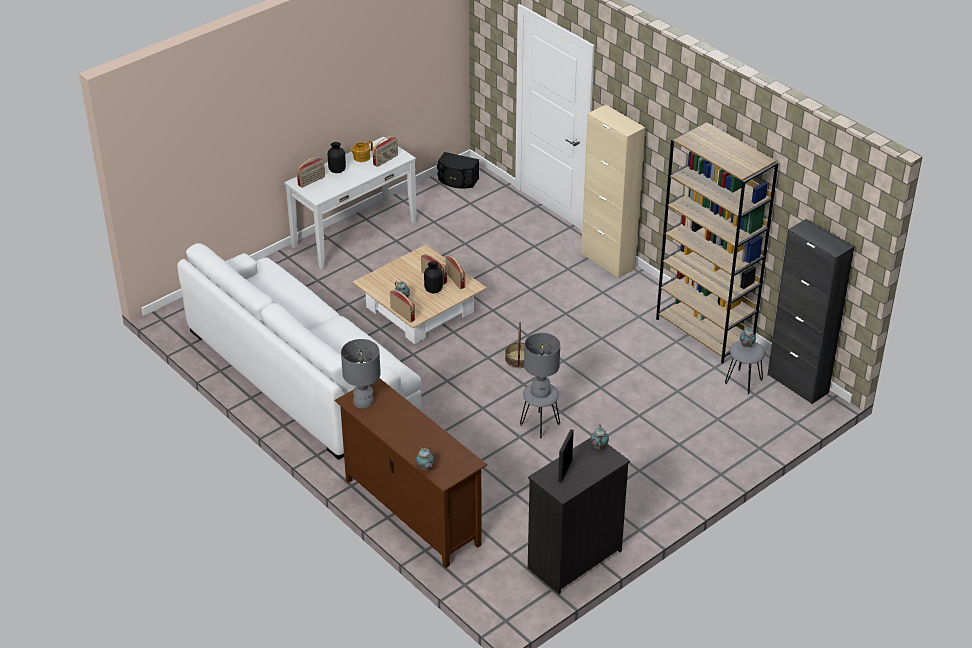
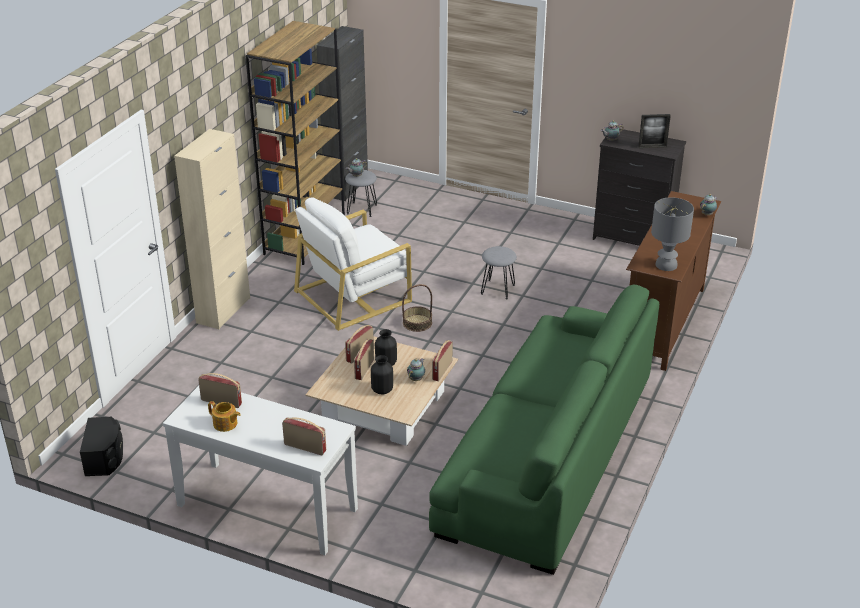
camera: 115 degrees left, 5 degrees down
(301, 371) = (547, 455): white sofa -> green sofa
(337, 170) = (267, 434): black vase -> black vase (382, 390)
(541, 391) = (499, 253): grey table lamp -> none
(586, 335) = (354, 295): none -> white armchair

